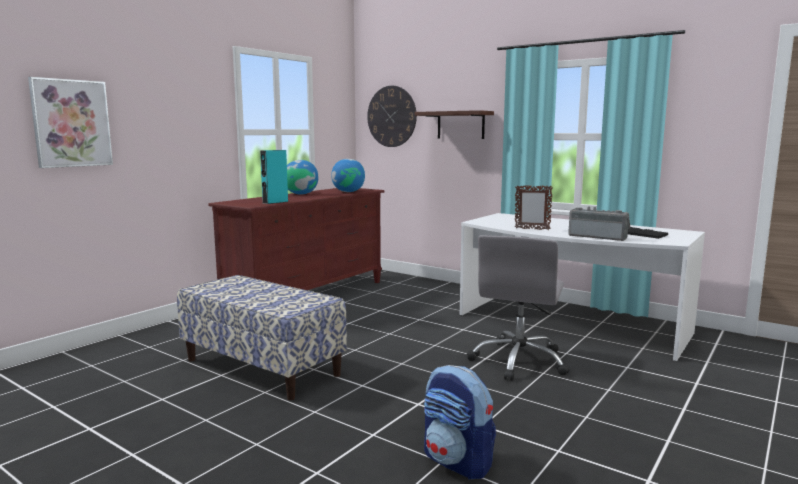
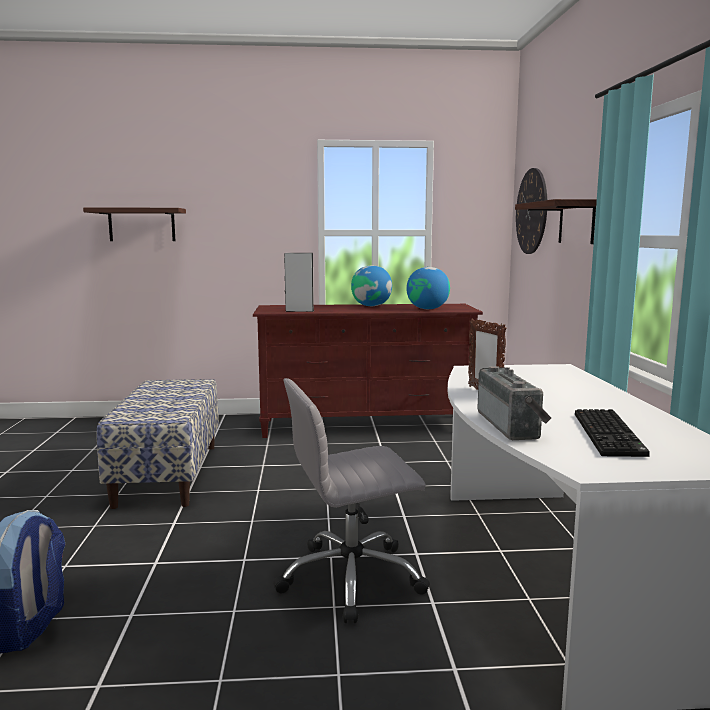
camera: 50 degrees right, 0 degrees up
(71, 123) = (142, 225): picture -> shelf
(275, 202) = (299, 311): turquoise speaker -> grey speaker

